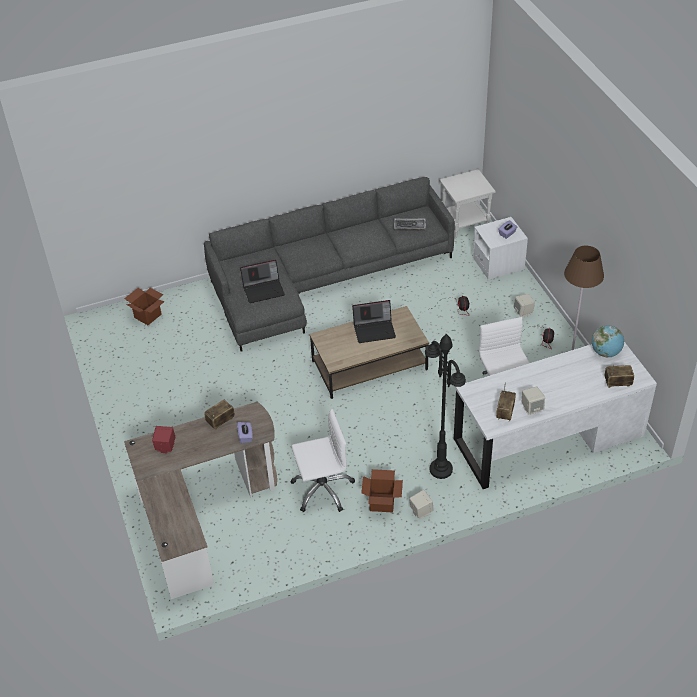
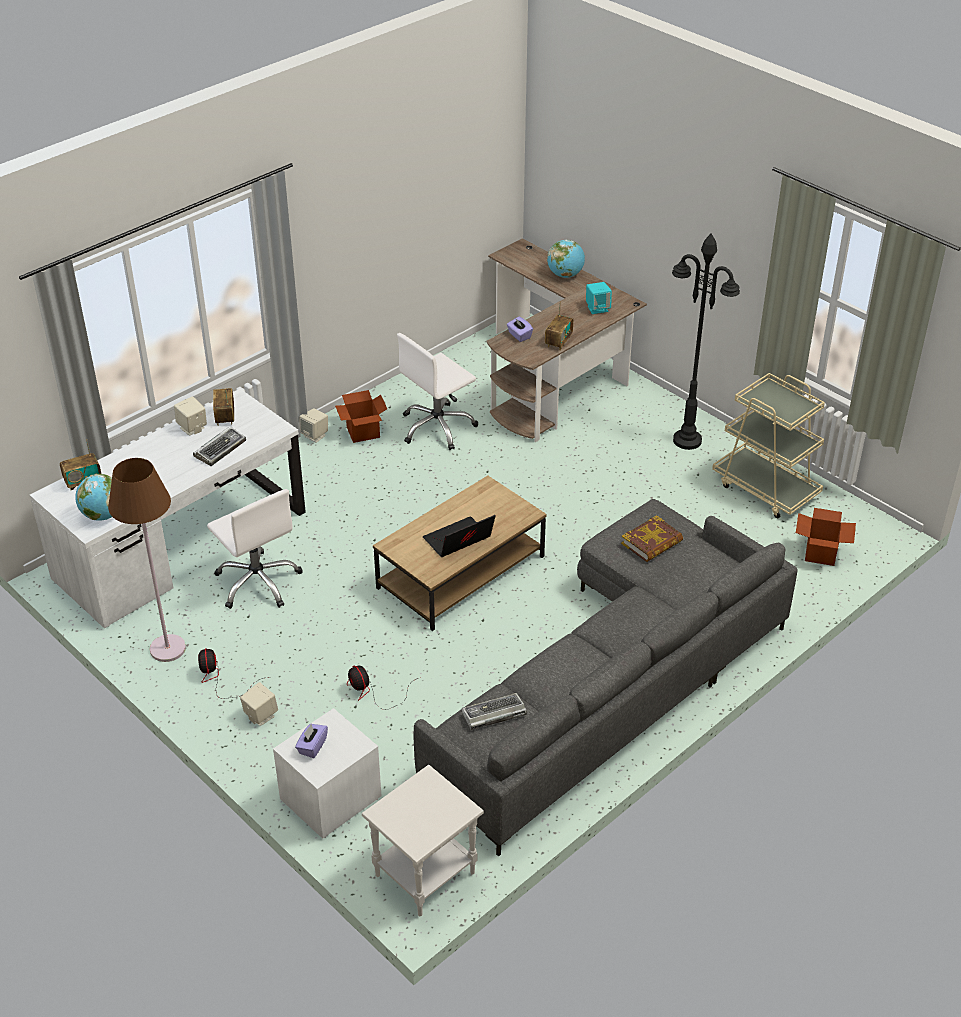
camera: 155 degrees right, 5 degrees down
(137, 367) = (765, 489): none -> beige cart
(160, 495) = (565, 275): none -> globe
(165, 447) = (597, 308): red speaker -> turquoise speaker
(264, 289) = (652, 543): laptop -> book
(440, 469) = (309, 479): black floor lamp -> black floor lamp (687, 440)
(515, 383) = (220, 449): none -> keyboard

